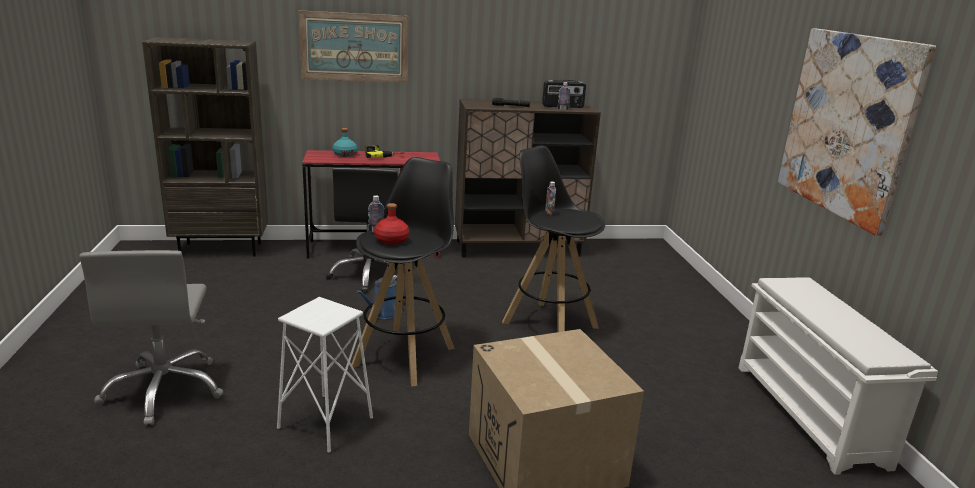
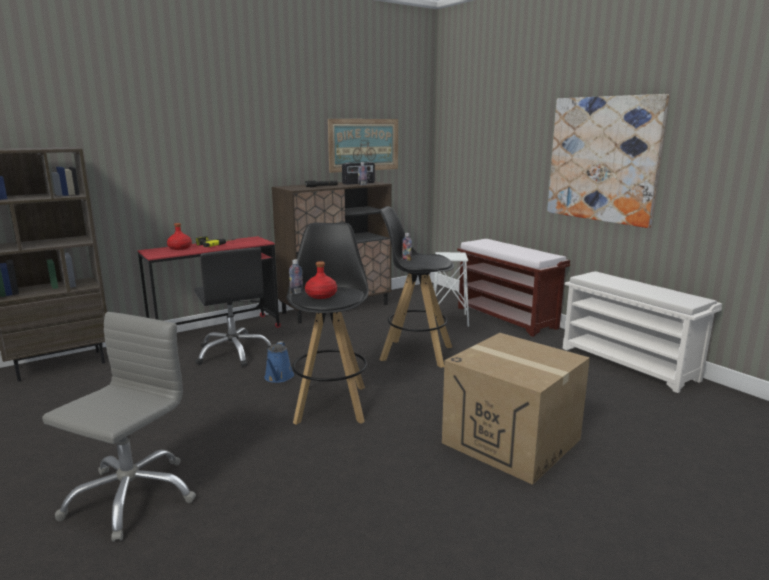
camera: 25 degrees left, 5 degrees down
(164, 390) = (131, 496): grey office chair -> grey office chair turned 120 degrees counterclockwise
(326, 422) = (319, 472): white stool -> white stool (449, 320)
(345, 154) = (179, 248): turquoise bottle -> red bottle
(354, 47) = (174, 147): picture -> picture (364, 145)
(710, 308) = (507, 318): none -> brown bench

